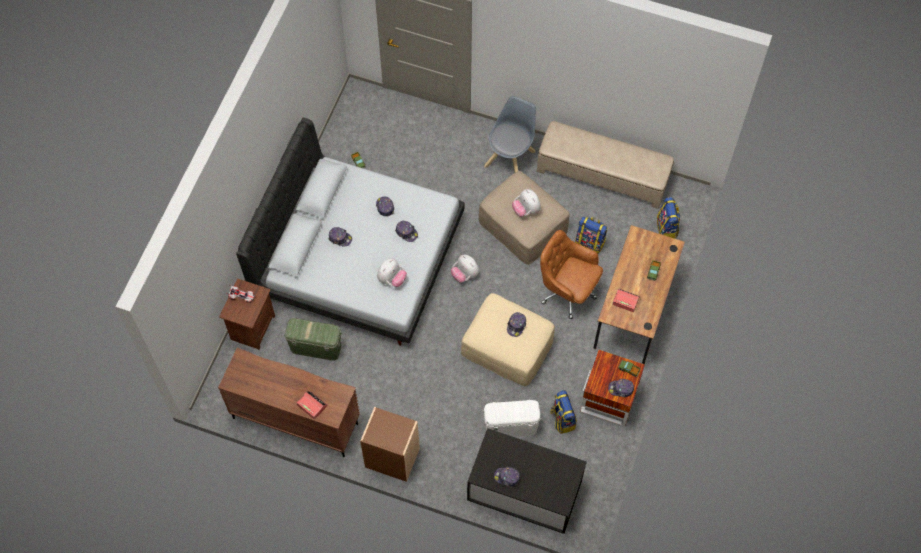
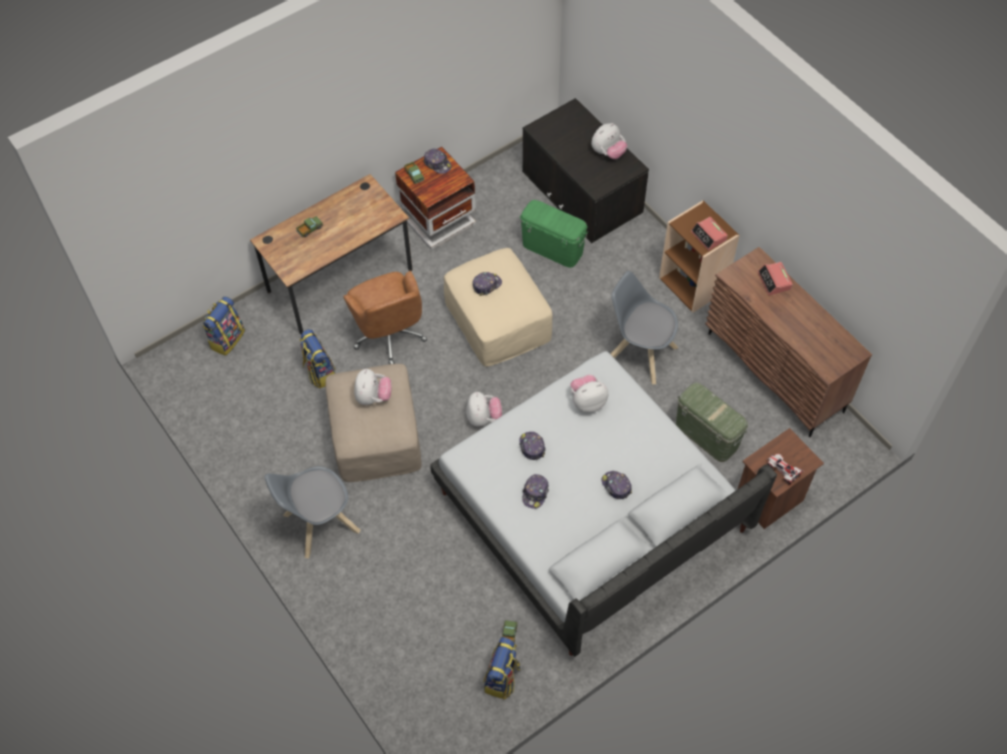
camera: 145 degrees left, 5 degrees down
(395, 380) = (639, 353): none -> grey chair
(507, 477) = (608, 153): cap -> plush toy
(511, 426) = (552, 248): white storage box -> green storage box
(562, 419) = (497, 227): backpack -> backpack (502, 678)
(603, 174) = (234, 438): beige bench -> none
(625, 300) = (364, 219): alarm clock -> alarm clock (708, 236)

